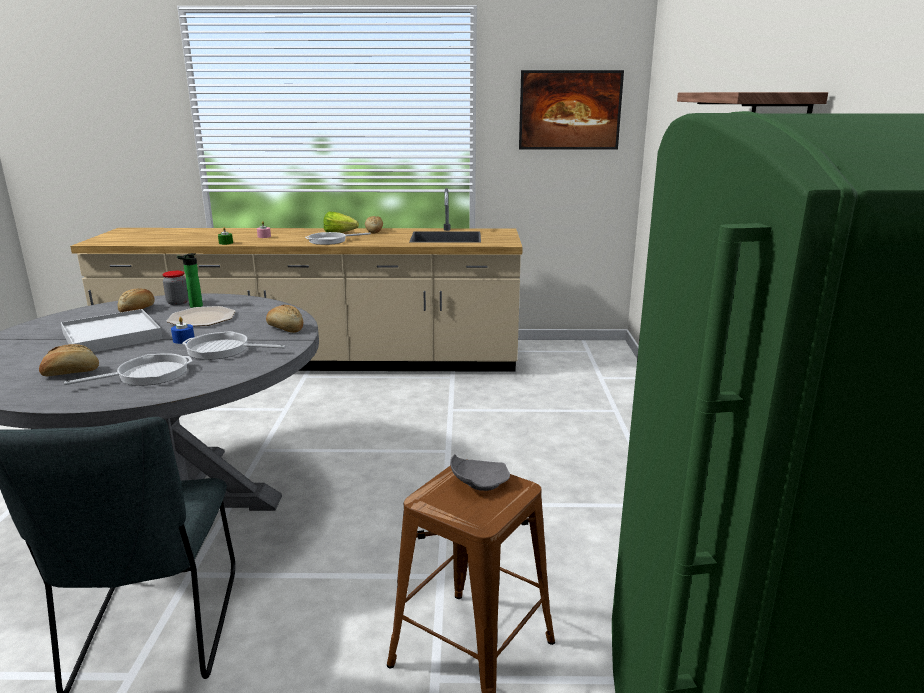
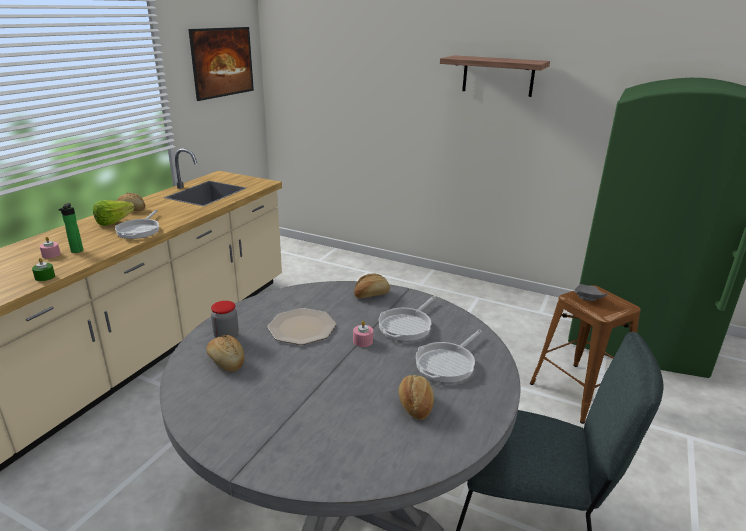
camera: 65 degrees left, 5 degrees up
(112, 336) = (314, 380): white tray -> none
(147, 375) = (447, 363): frying pan -> frying pan turned 135 degrees counterclockwise
(183, 340) = (363, 341): blue candle -> pink candle
(194, 306) = (253, 329): bottle -> bottle (76, 251)

